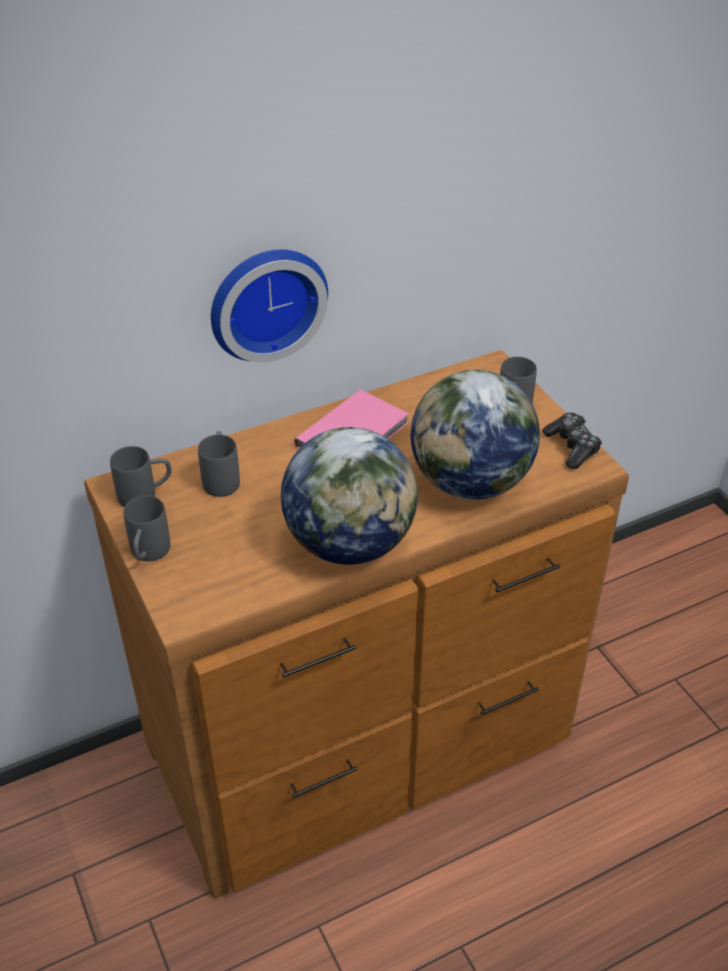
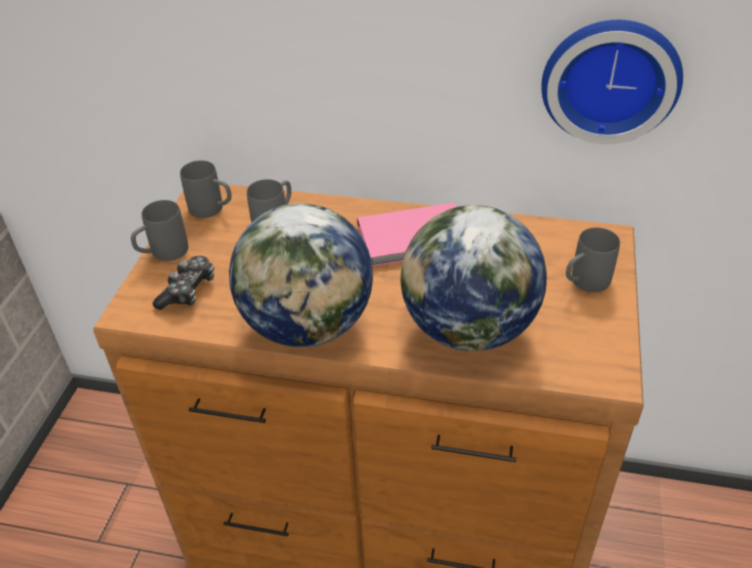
camera: 40 degrees right, 0 degrees up
(265, 301) = (370, 77): wall clock -> wall clock (610, 78)
(572, 447) = (606, 347): game controller -> game controller (188, 291)

